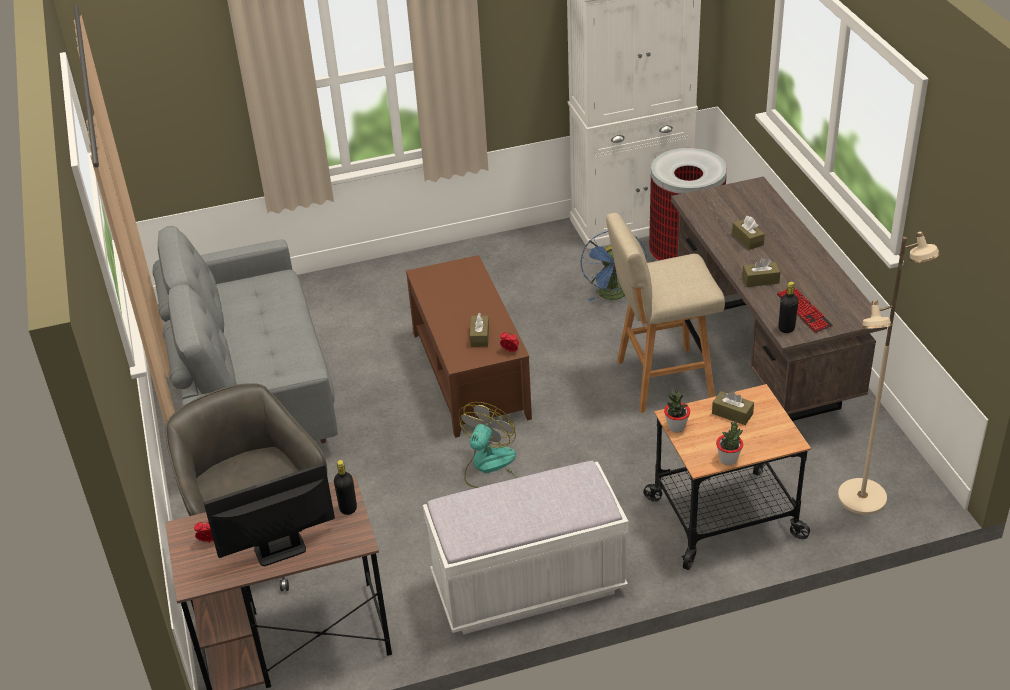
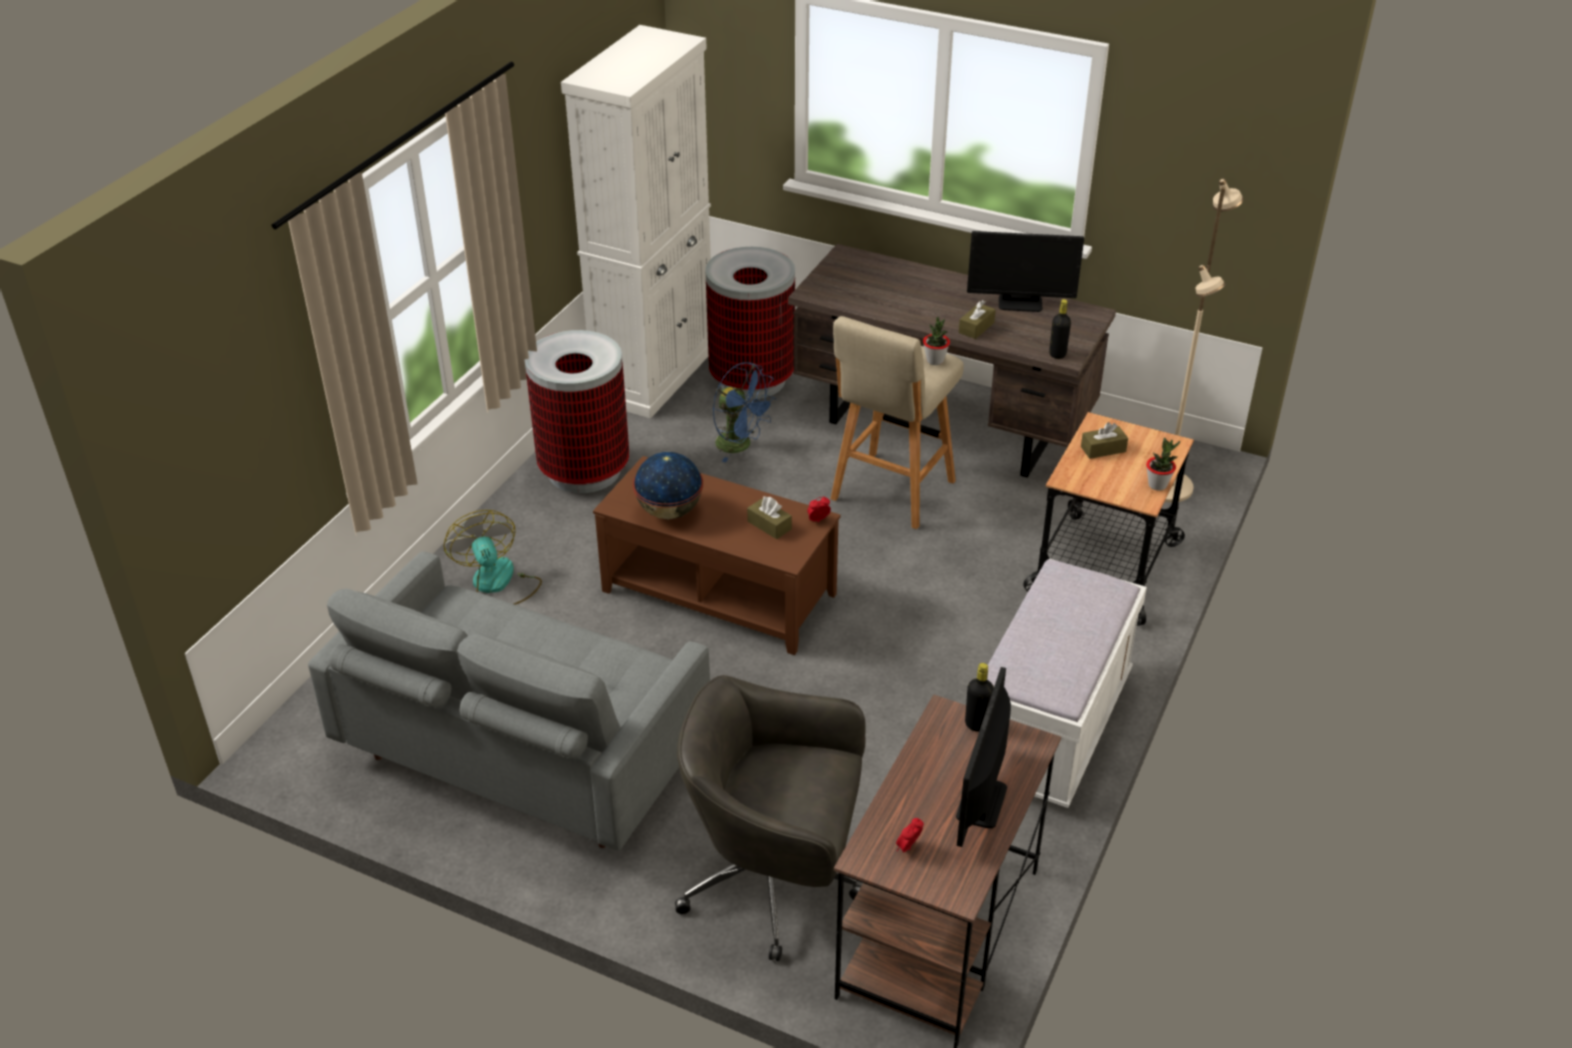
camera: 50 degrees left, 0 degrees up
(441, 295) = (670, 512): none -> globe
(489, 467) = (865, 658): fan -> fan (497, 584)
(505, 259) = (585, 471): none -> trash can
(676, 427) = (1082, 486): potted plant -> potted plant (935, 360)
(747, 239) = (912, 301): brown tissue box -> none
(804, 310) = (1046, 333): keyboard -> none
(822, 280) = (1020, 303): none -> monitor

